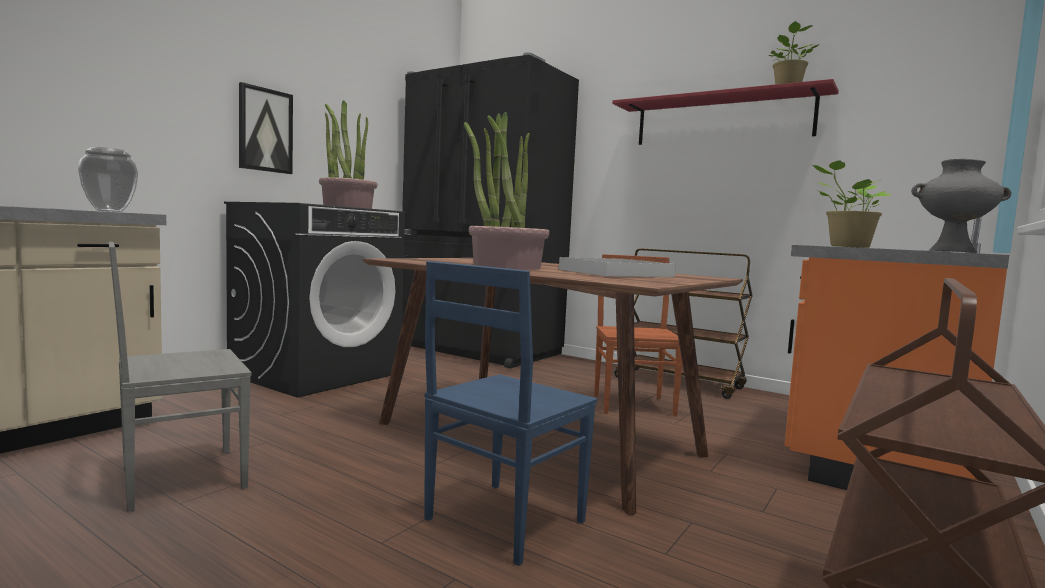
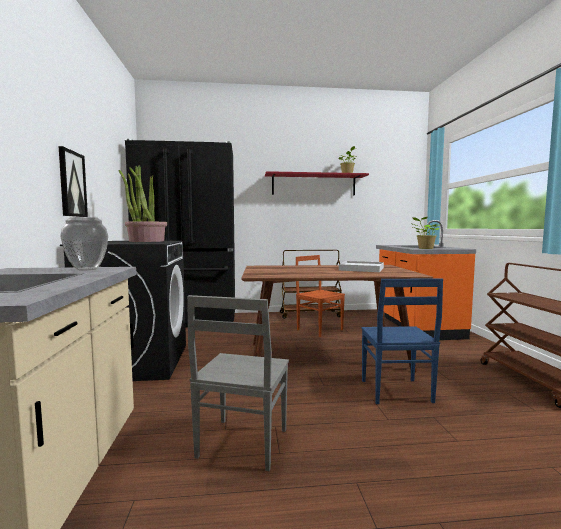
camera: 40 degrees left, 0 degrees up
(506, 267) = (320, 272): potted plant -> none
(953, 251) = (456, 248): grey vase -> none

